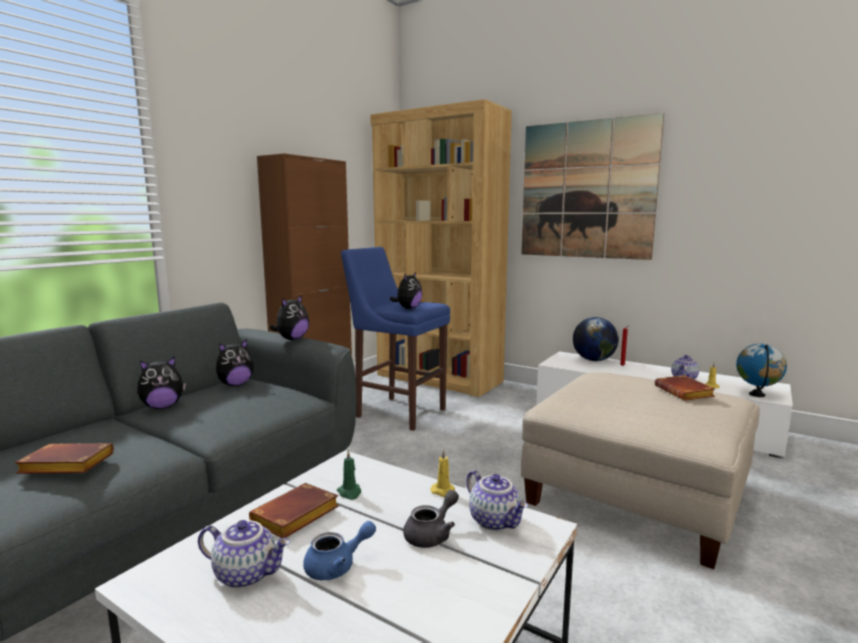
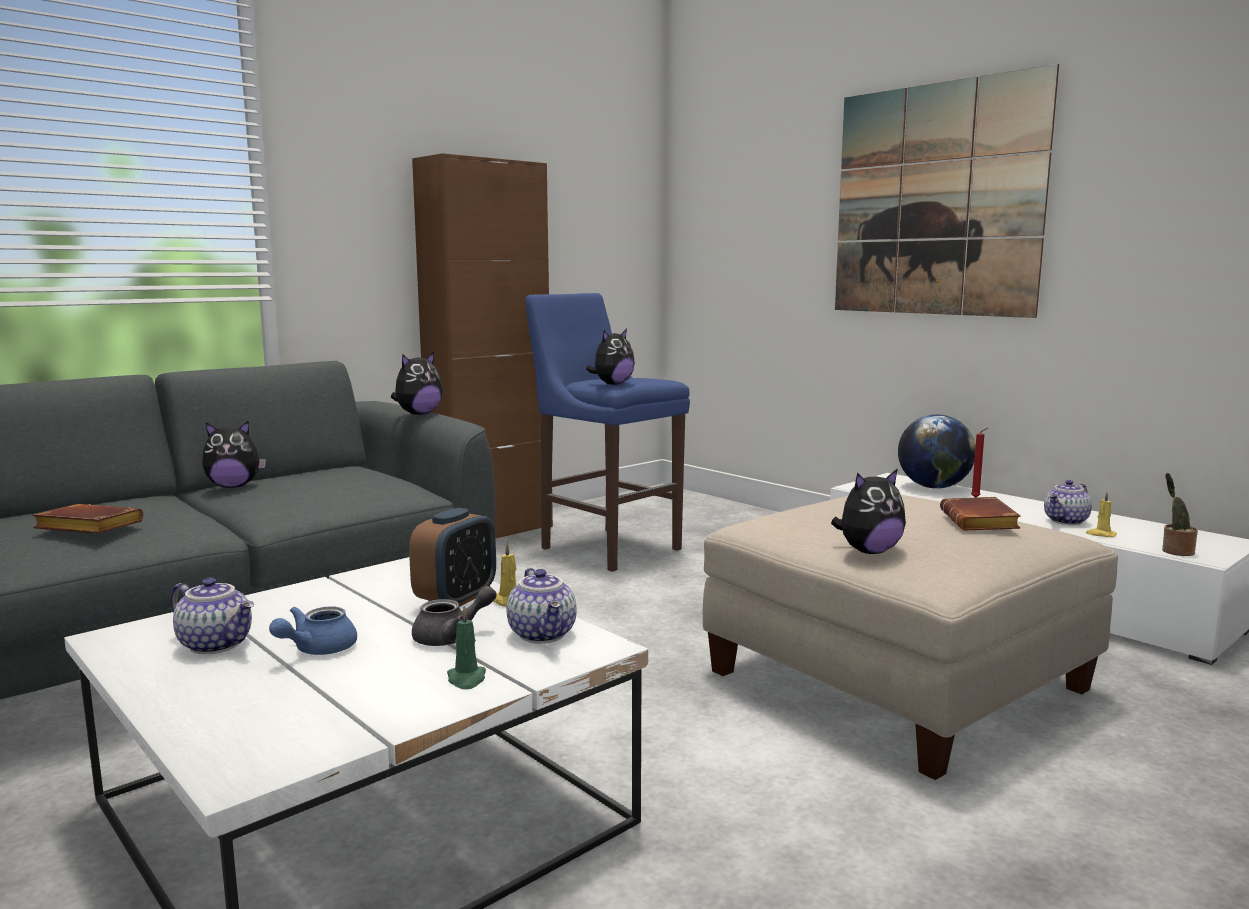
camera: 15 degrees right, 0 degrees up
(235, 384) = (338, 470): plush toy -> plush toy (868, 551)
(295, 518) = (308, 606): brown book -> none
(337, 566) = (317, 650): blue teapot -> blue teapot turned 135 degrees clockwise
(350, 493) = (393, 591): green candle -> green candle (466, 679)
(403, 494) = (456, 599): none -> alarm clock
(438, 378) = (702, 510): brown bookcase -> none
(757, 395) = (1175, 551): globe -> potted plant

